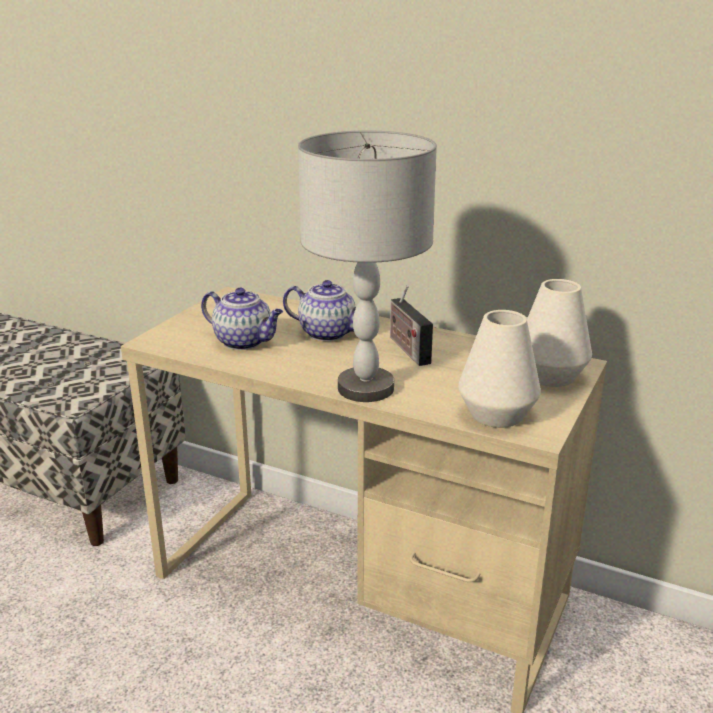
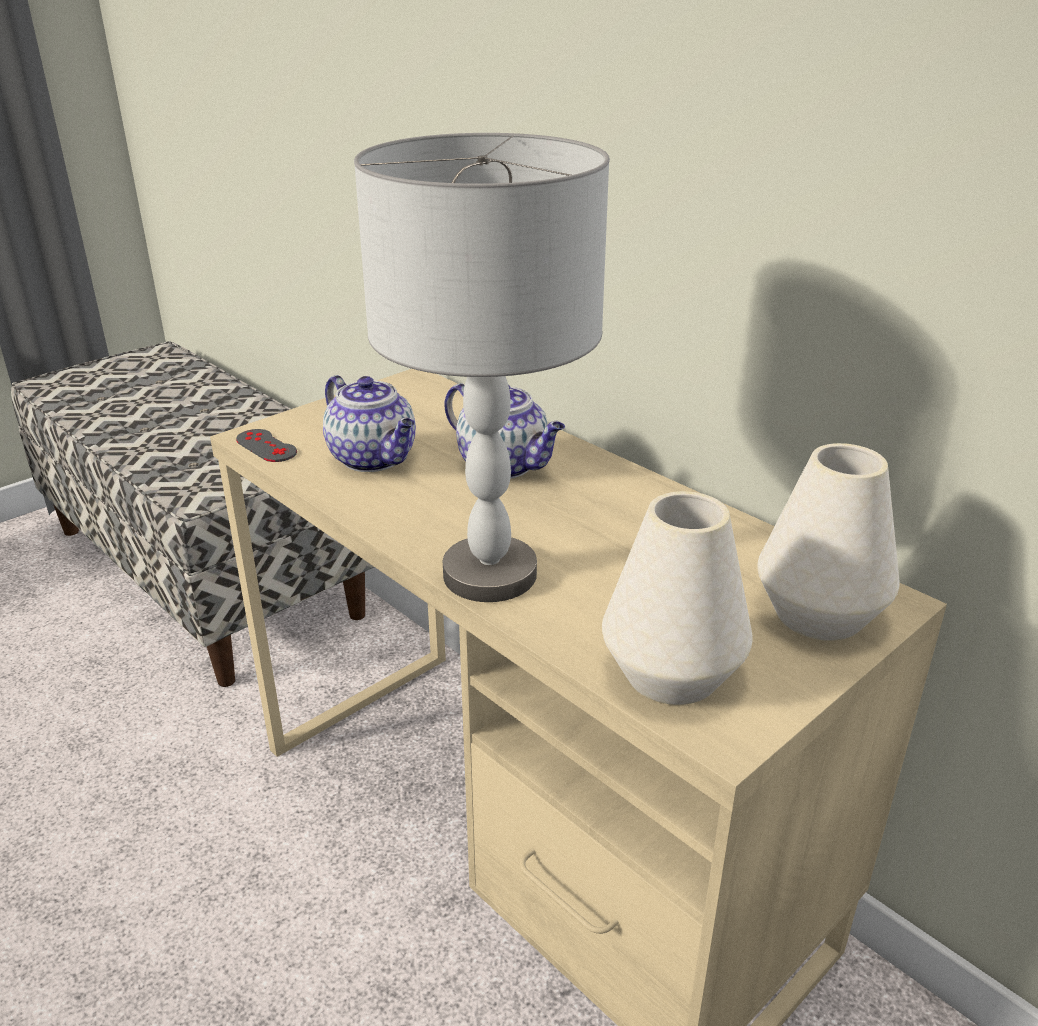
camera: 20 degrees right, 5 degrees up
(166, 345) = (266, 446): none -> grey game controller
(407, 349) = (605, 514): radio -> none

